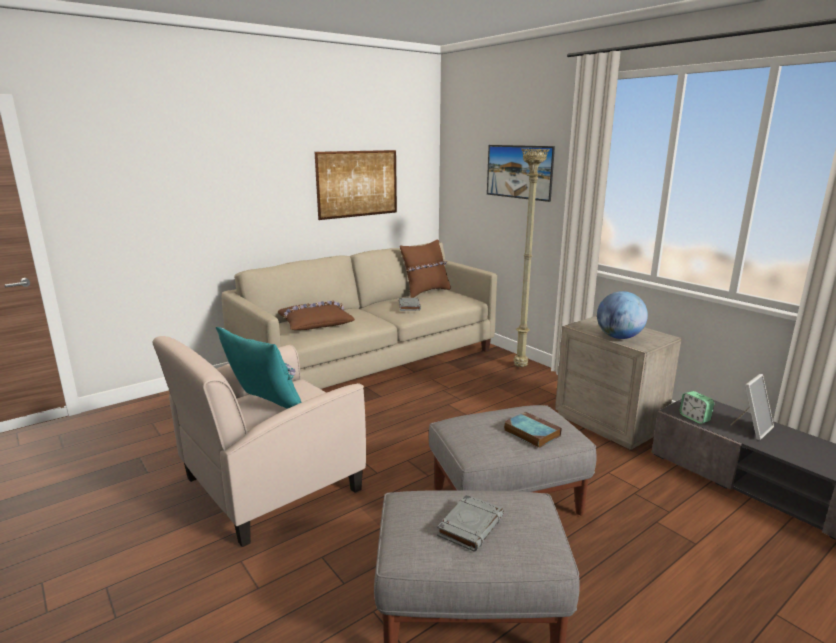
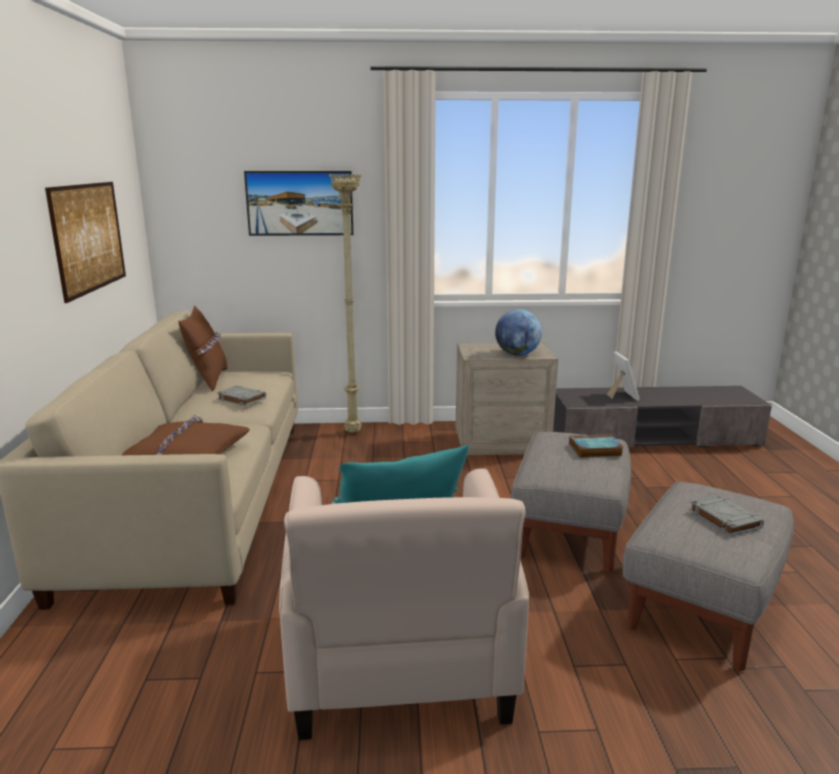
camera: 55 degrees left, 0 degrees up
(694, 418) = (590, 403): alarm clock -> none

